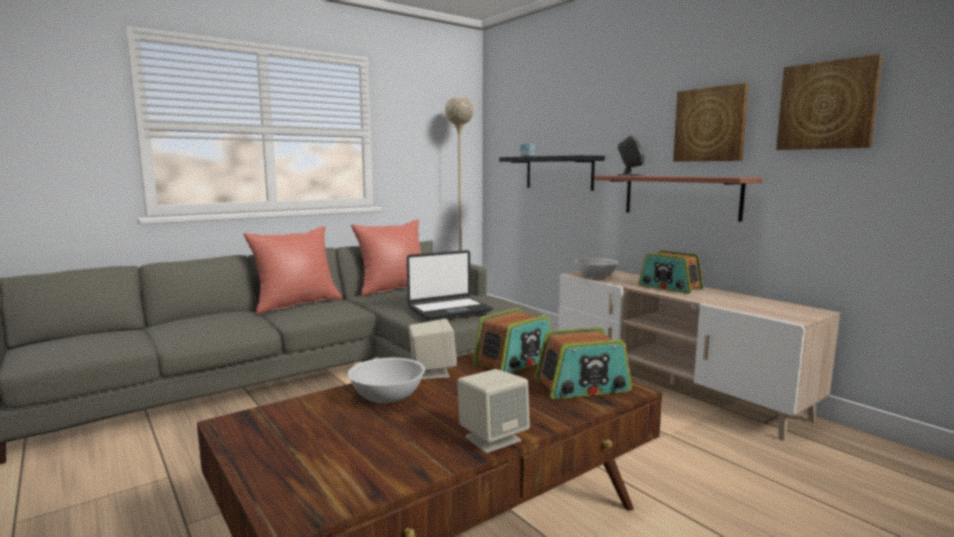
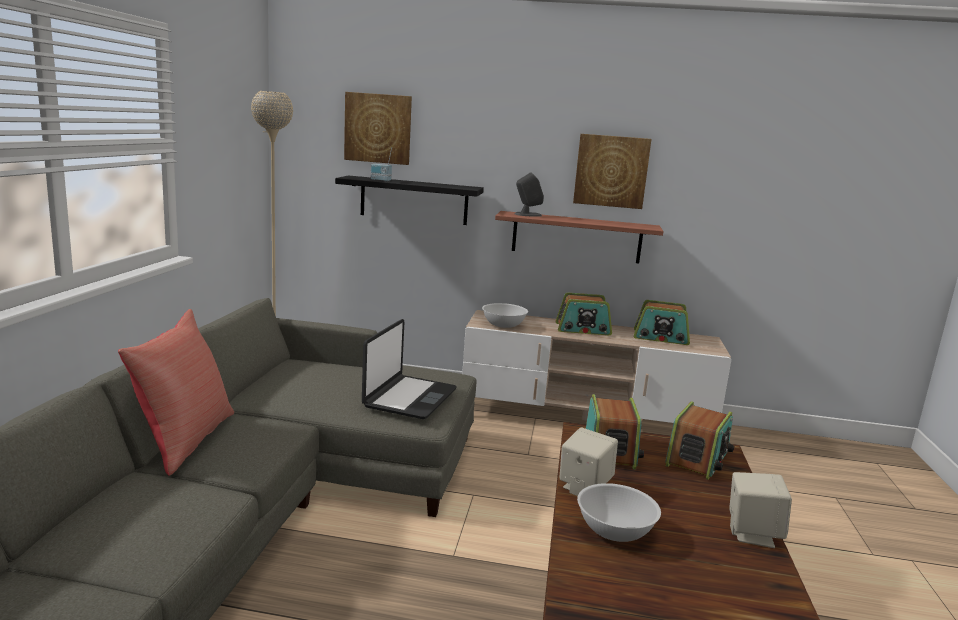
camera: 45 degrees left, 5 degrees up
(393, 288) = (263, 378): red pillow -> none
(748, 302) = (660, 337): none -> radio
(827, 105) = (716, 170): picture -> picture (378, 128)

